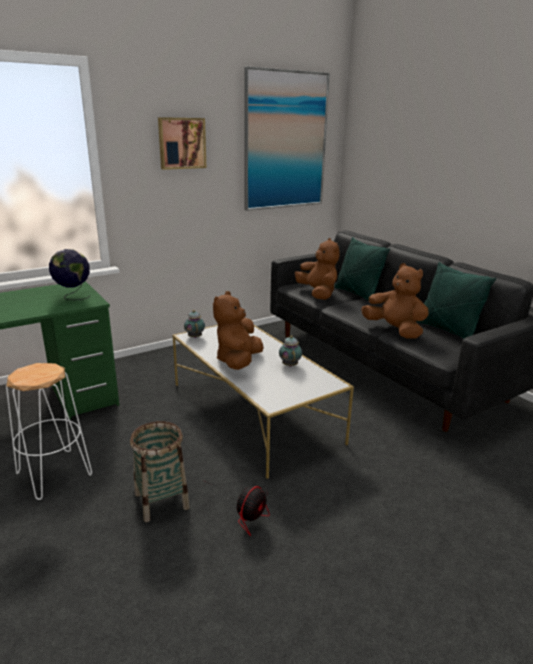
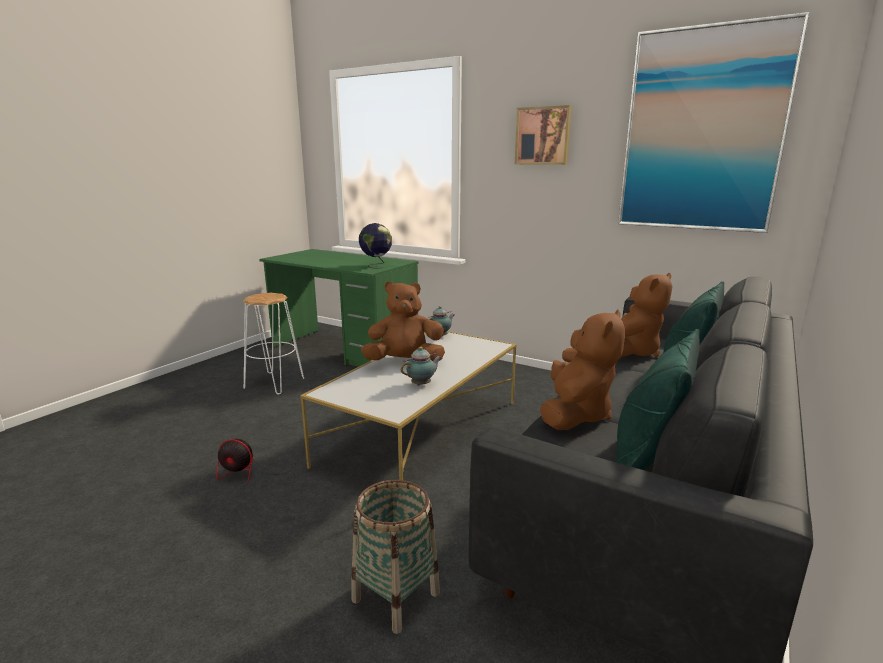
camera: 65 degrees right, 5 degrees down
(161, 501) = (256, 428): basket -> basket (396, 596)

